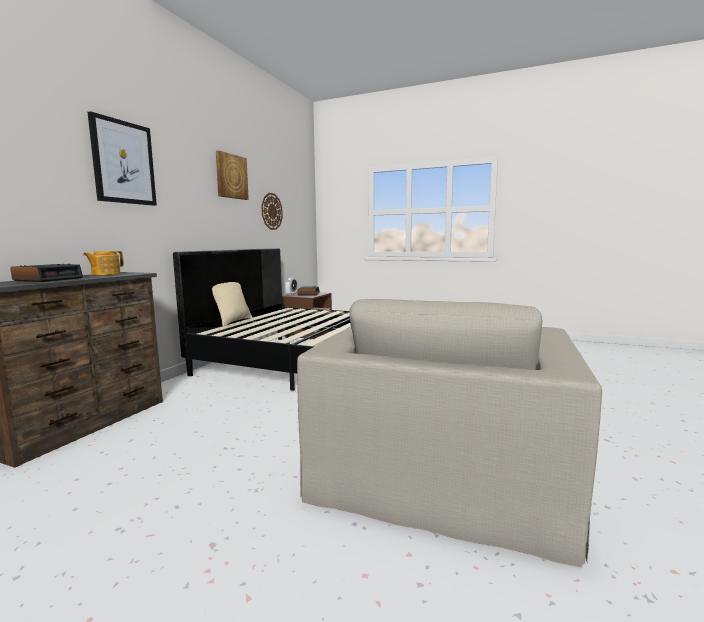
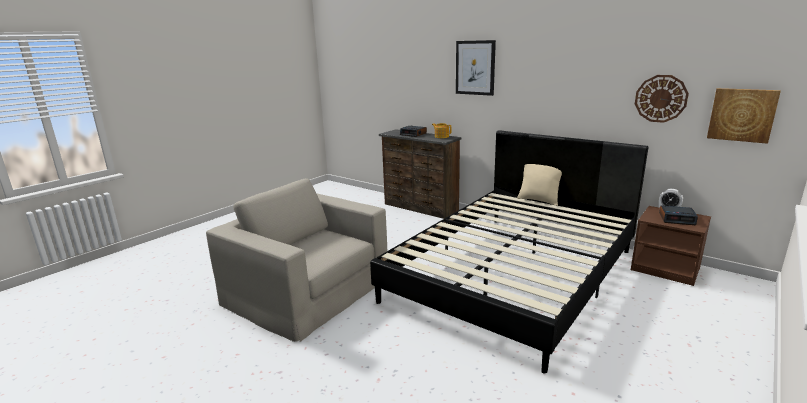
camera: 105 degrees right, 10 degrees up
(231, 176) = (586, 63): picture -> picture (742, 115)

